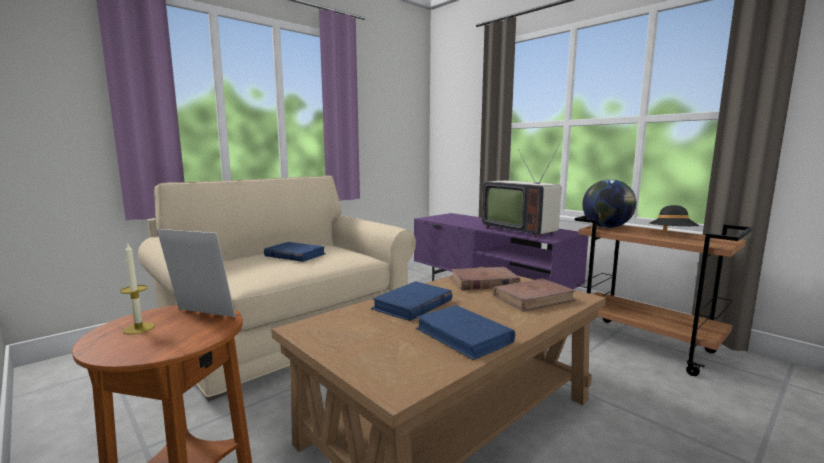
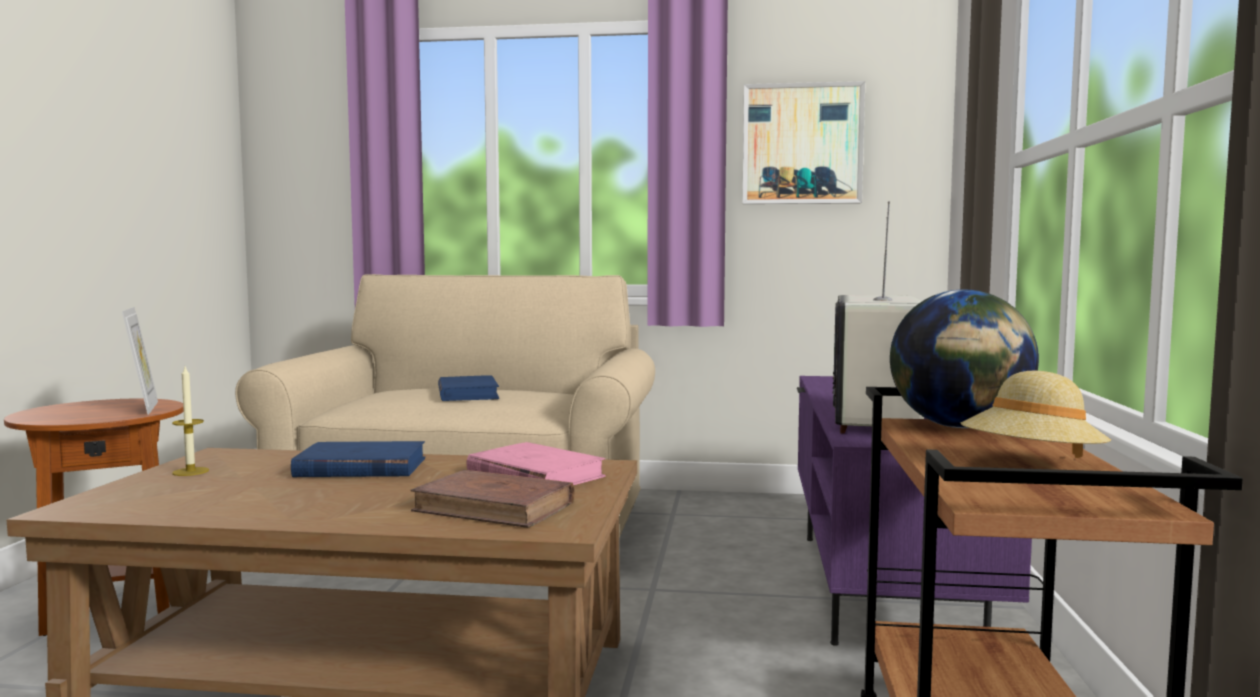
camera: 50 degrees right, 5 degrees down
(139, 328) = (94, 406): candle -> candle (190, 471)
(381, 107) = (802, 144): none -> picture
(464, 335) = (264, 503): blue book -> none
(483, 282) = (535, 474): brown book -> pink book
(672, 234) = (1032, 465): black hat -> beige hat

